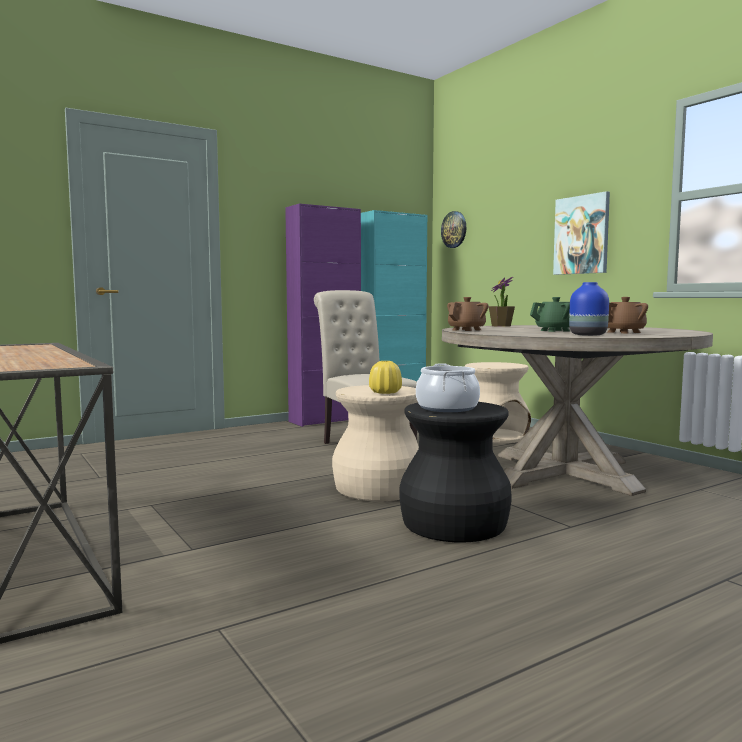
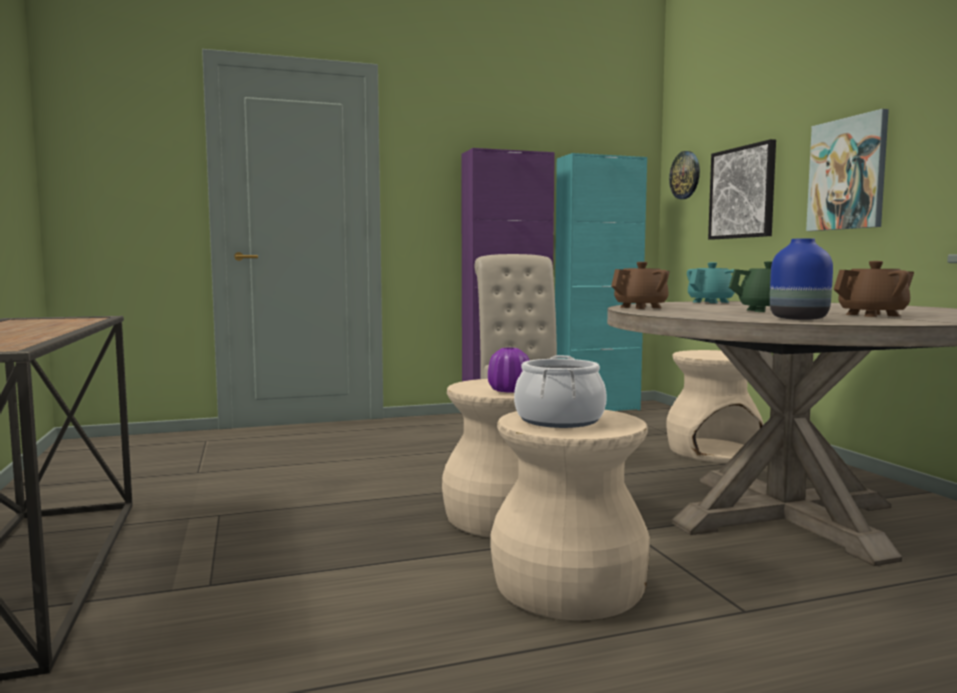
camera: 15 degrees right, 0 degrees up
(385, 392) = (509, 391): yellow vase -> purple vase
(452, 525) = (566, 587): black stool -> beige stool
(501, 326) = (711, 302): potted plant -> turquoise teapot
(502, 245) = (742, 192): none -> picture

